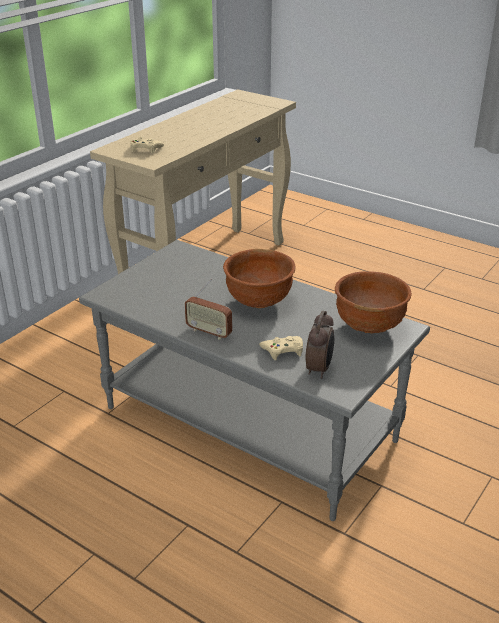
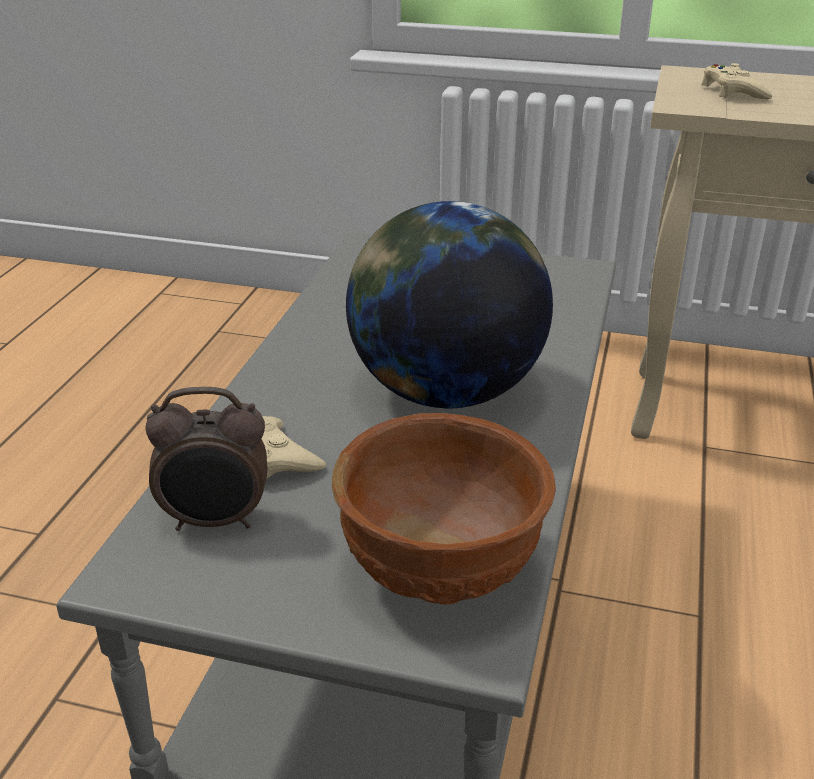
camera: 70 degrees right, 0 degrees up
(209, 332) = (299, 361): radio -> none
(258, 302) = (445, 391): brown bowl -> globe

